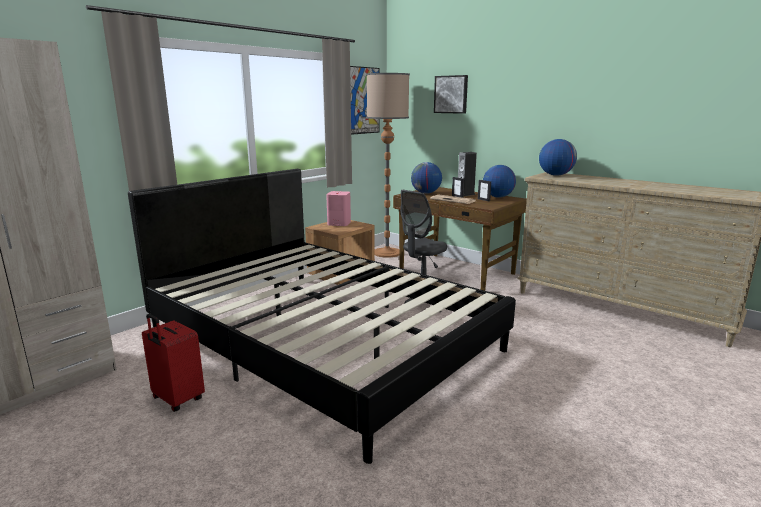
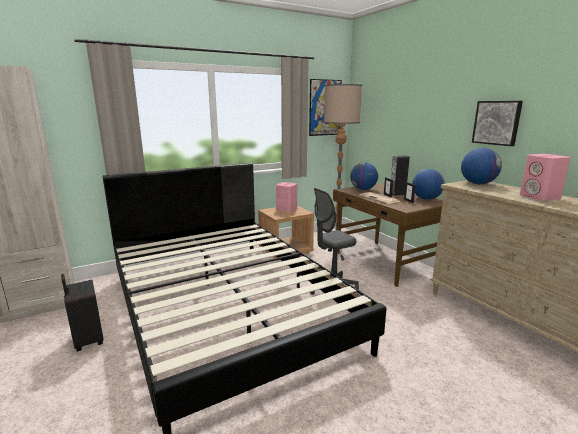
camera: 20 degrees right, 0 degrees up
(177, 399) = (87, 341): red suitcase -> black suitcase
(451, 94) = (396, 102): picture -> picture (497, 122)
(617, 182) = (540, 197): none -> pink speaker

